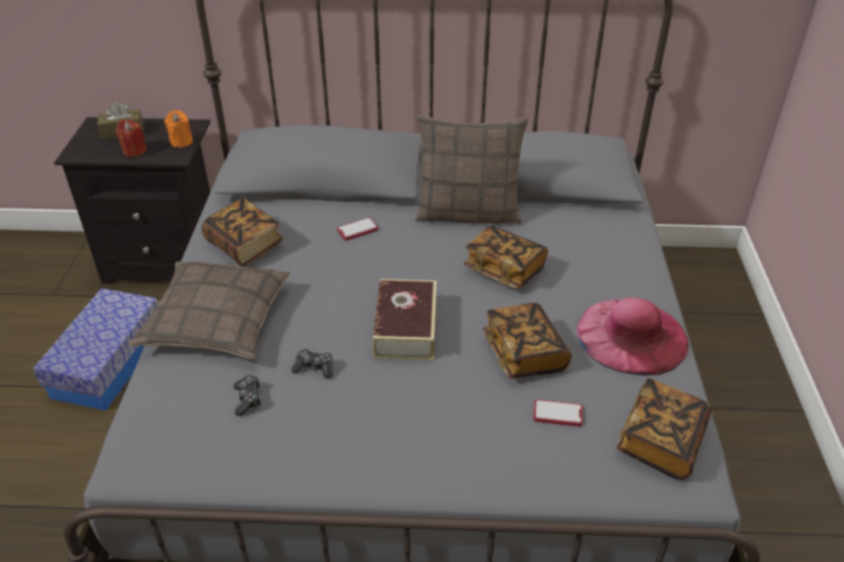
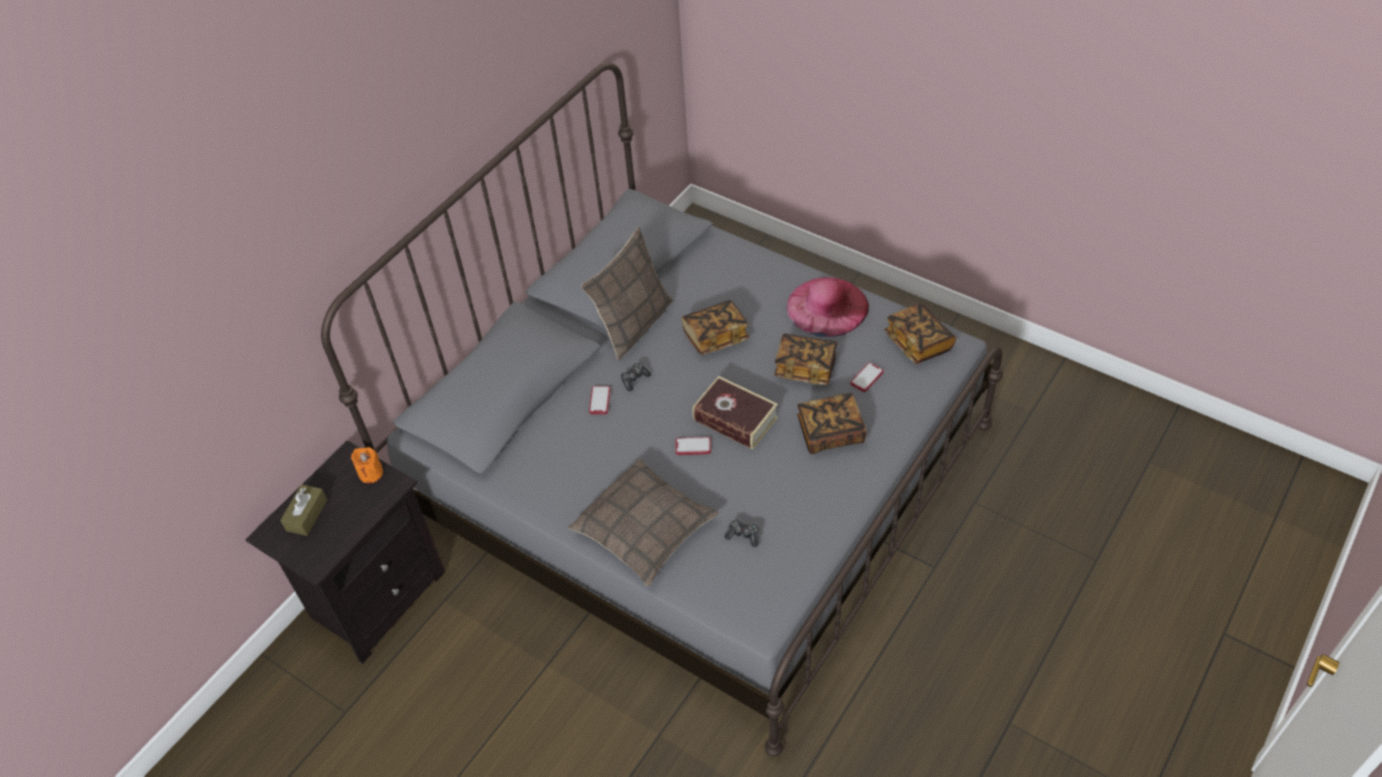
camera: 55 degrees left, 10 degrees up
(109, 363) = (489, 685): storage box -> none
(134, 151) = (354, 514): red candle -> none
(244, 245) = (561, 481): book -> book (830, 433)
(314, 368) = (739, 486): game controller -> game controller (634, 379)
(345, 312) = (693, 446): none -> phone

